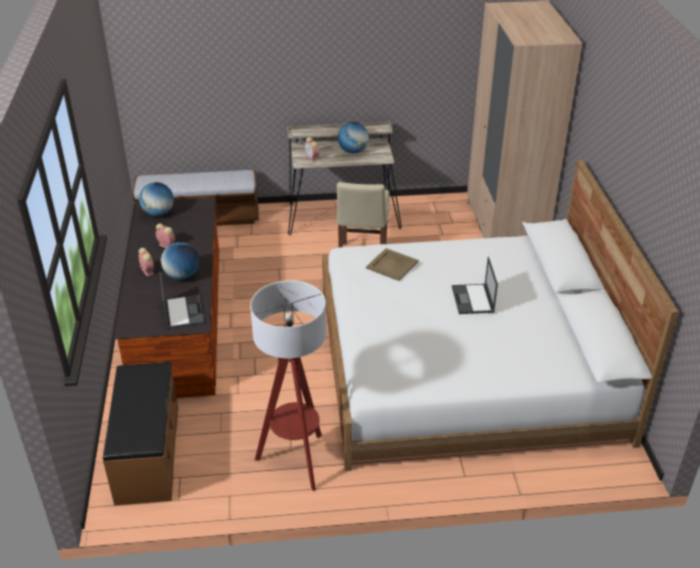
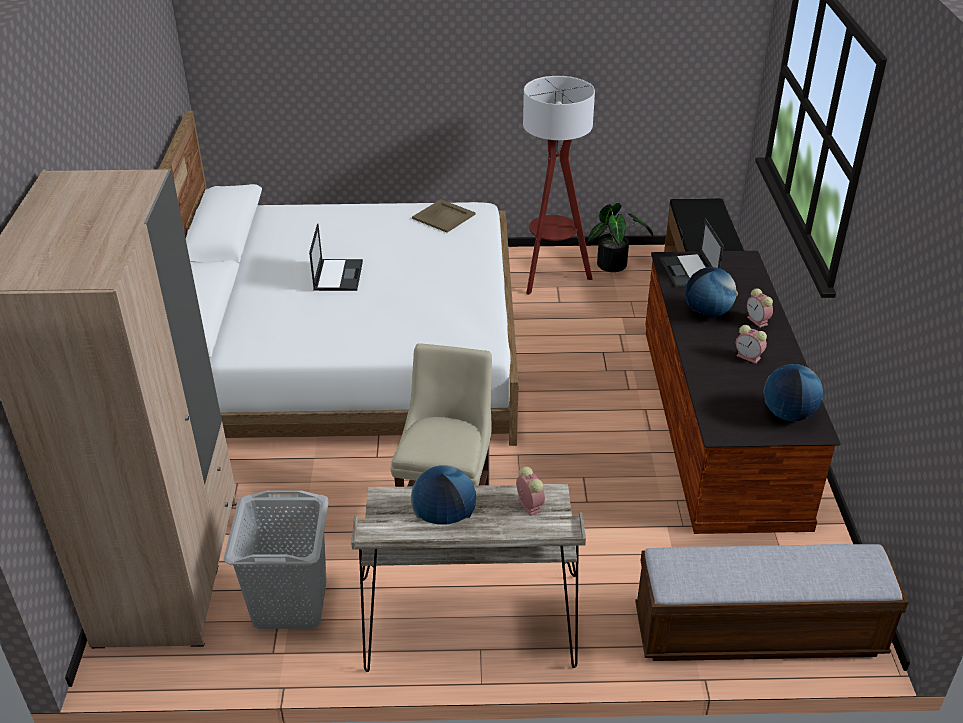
camera: 175 degrees left, 0 degrees up
(227, 481) = (615, 265): none -> potted plant
(391, 265) = (425, 315): beige tray -> beige tray (444, 216)
(434, 218) = (289, 604): none -> grey laundry basket

